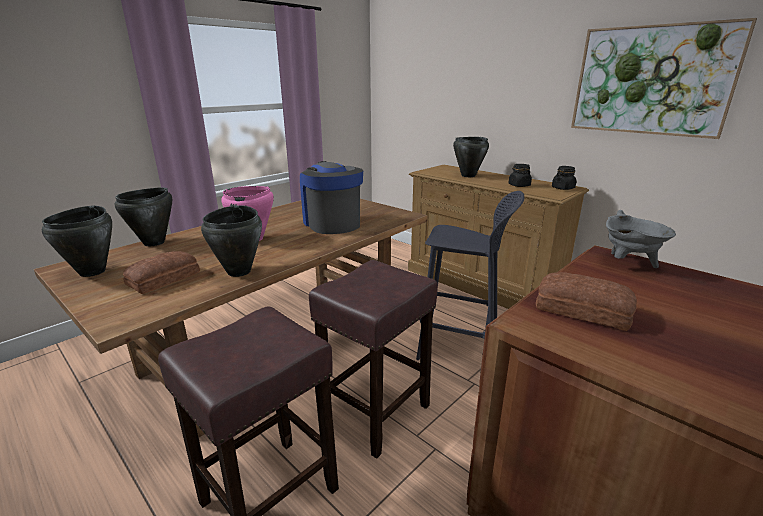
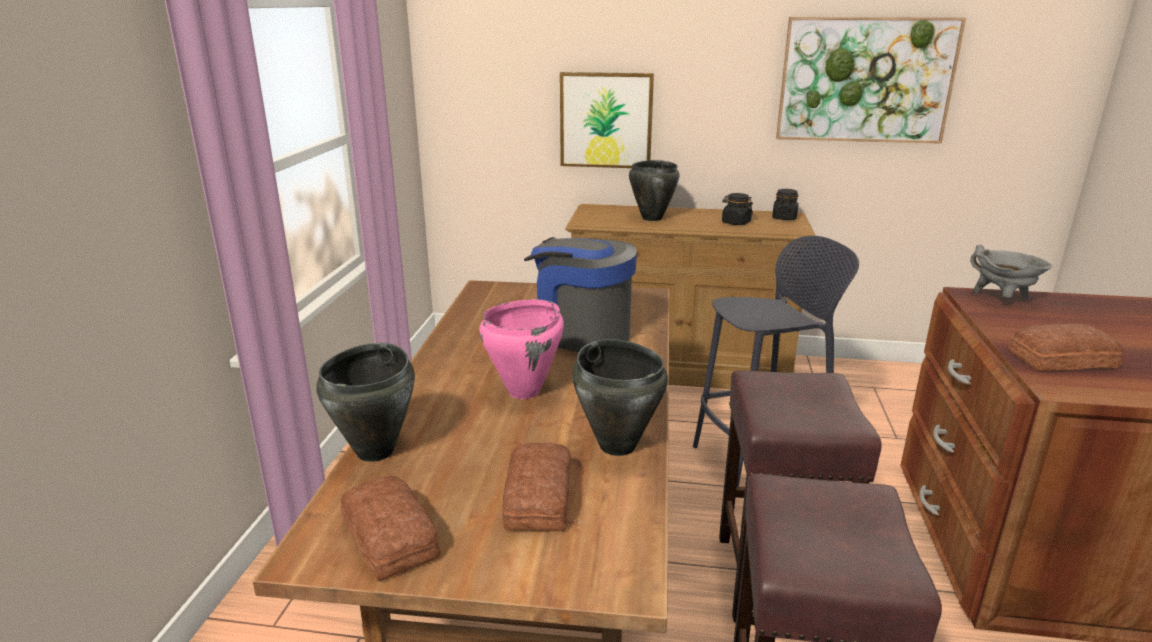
camera: 35 degrees left, 0 degrees up
(93, 272) = (391, 536): black cooking pot -> bread
(462, 109) = (606, 120): none -> picture

